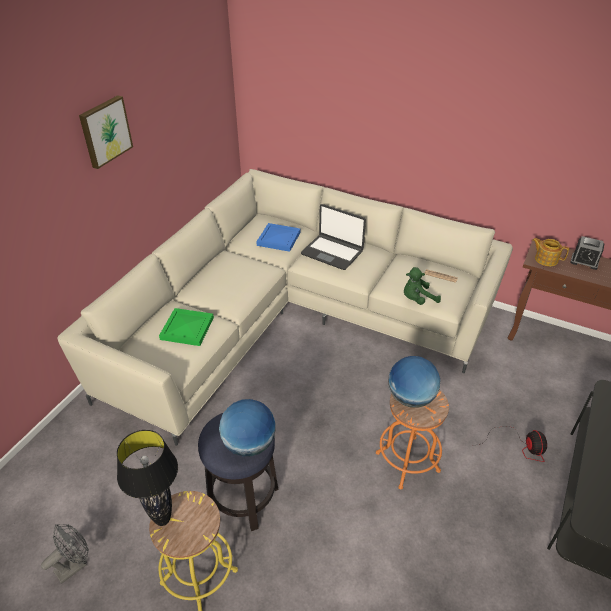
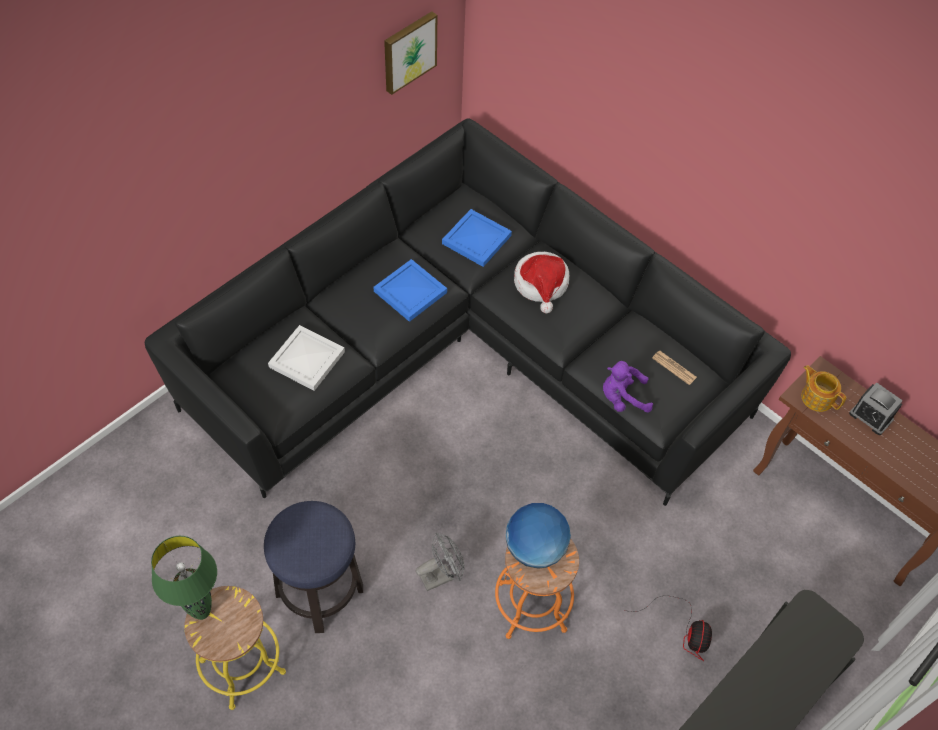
camera: 15 degrees right, 15 degrees up
(75, 565) = (117, 609): grey fan -> grey fan (441, 575)
(105, 131) = (242, 97): picture -> picture (408, 51)
(163, 520) = (202, 613): black table lamp -> green table lamp
(187, 328) = (306, 358): green tray -> white tray
(246, 275) = (410, 293): none -> blue tray
(249, 444) = (319, 553): globe -> none
(289, 319) = (466, 352): beige sofa -> black sofa
(332, 252) = (541, 284): laptop -> hat
(417, 299) = (622, 398): green plush toy -> purple plush toy

